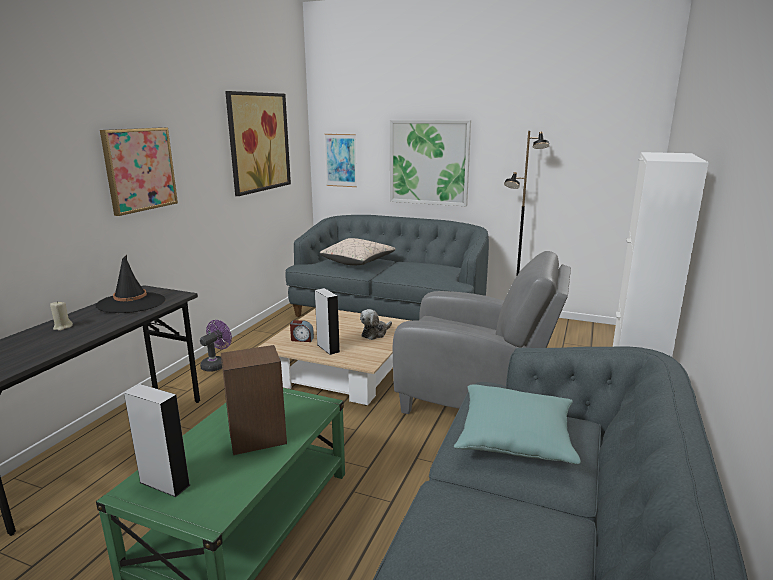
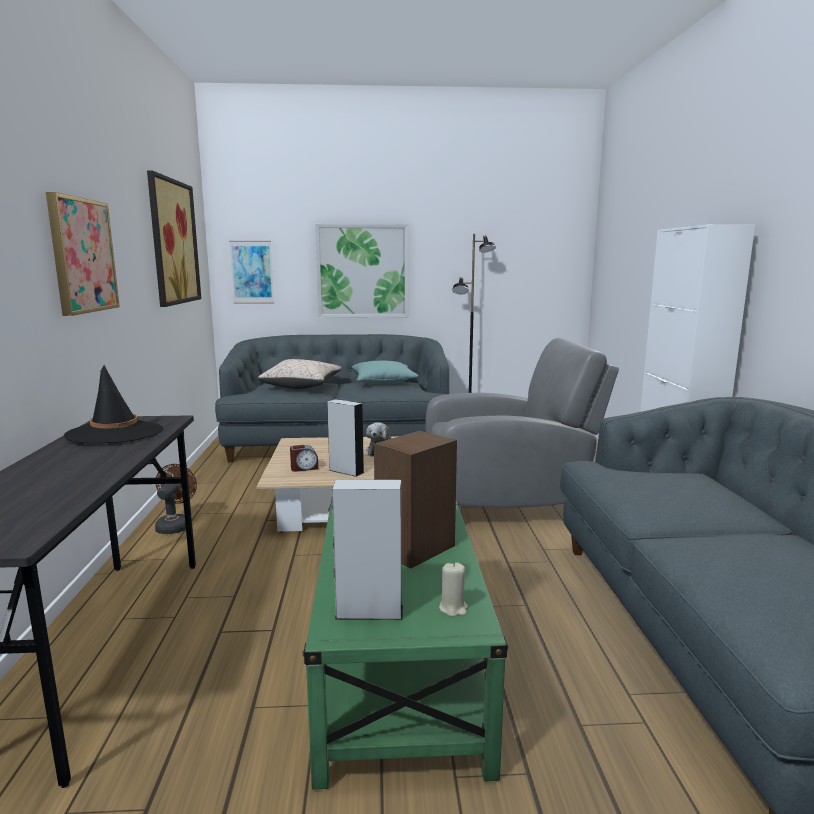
camera: 25 degrees left, 5 degrees down
(62, 327) = (52, 466): beige candle -> beige candle (453, 608)
(216, 364) = (175, 525): purple fan -> brown fan
(515, 438) = (667, 491): turquoise pillow -> turquoise pillow (383, 382)

